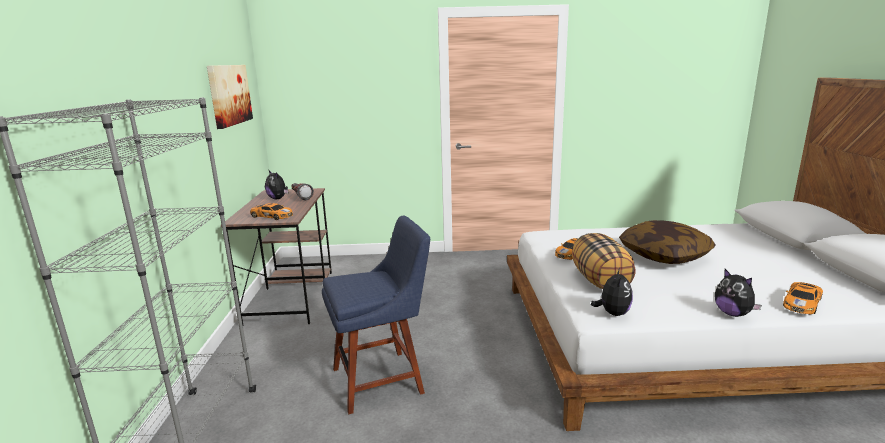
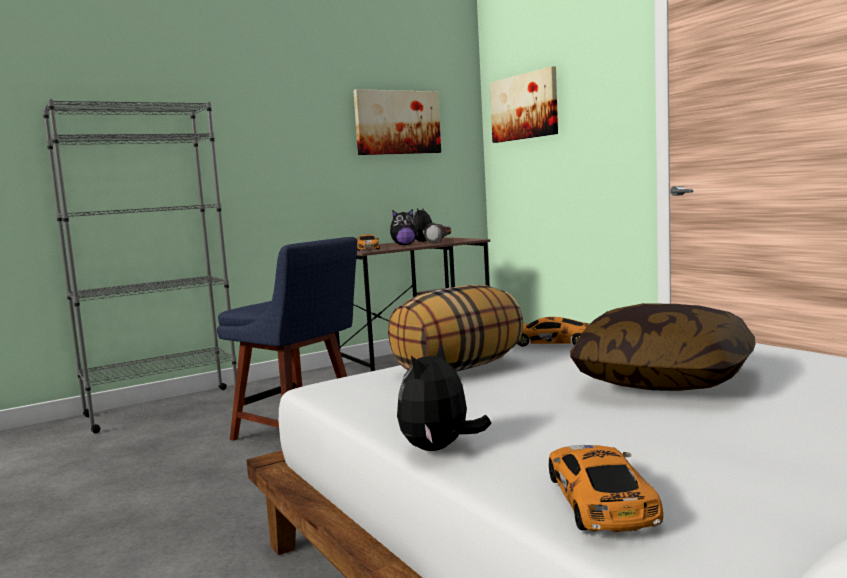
camera: 60 degrees right, 10 degrees down
(314, 82) = (524, 107): none -> picture
(612, 313) = (344, 388): plush toy -> plush toy (404, 245)
(802, 303) = (600, 500): toy car -> toy car turned 75 degrees clockwise

